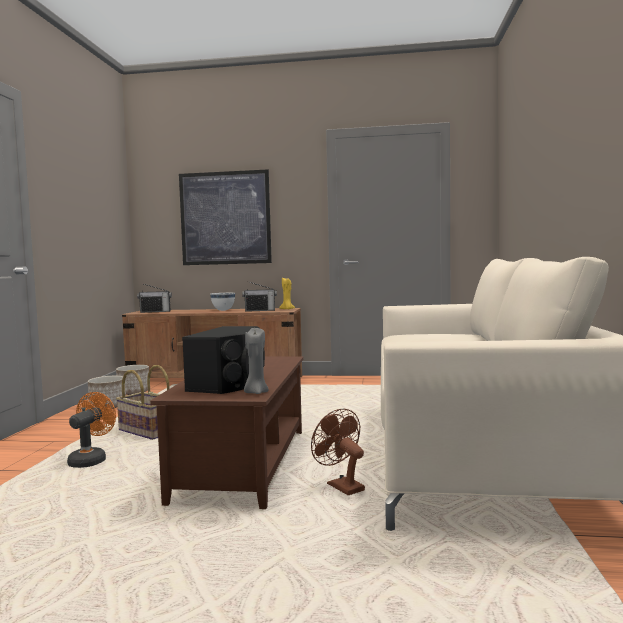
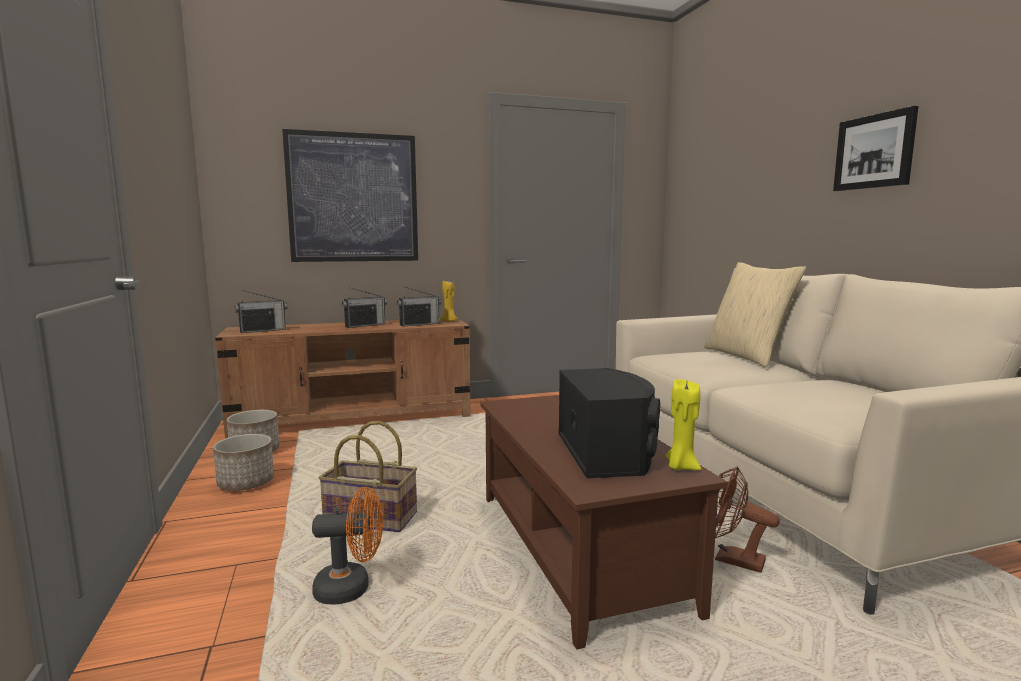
camera: 25 degrees left, 5 degrees up
(91, 460) = (351, 588): orange fan -> orange fan turned 90 degrees clockwise
(223, 310) = (365, 325): white bowl -> radio
(256, 392) = (681, 467): grey candle -> yellow candle
(471, 337) = (746, 356): none -> beige pillow
(570, 144) = (874, 151): none -> picture

